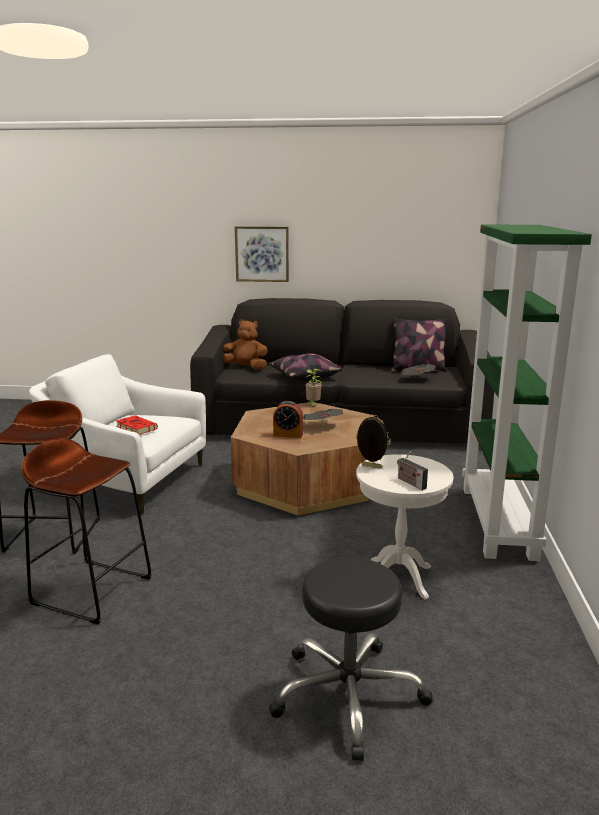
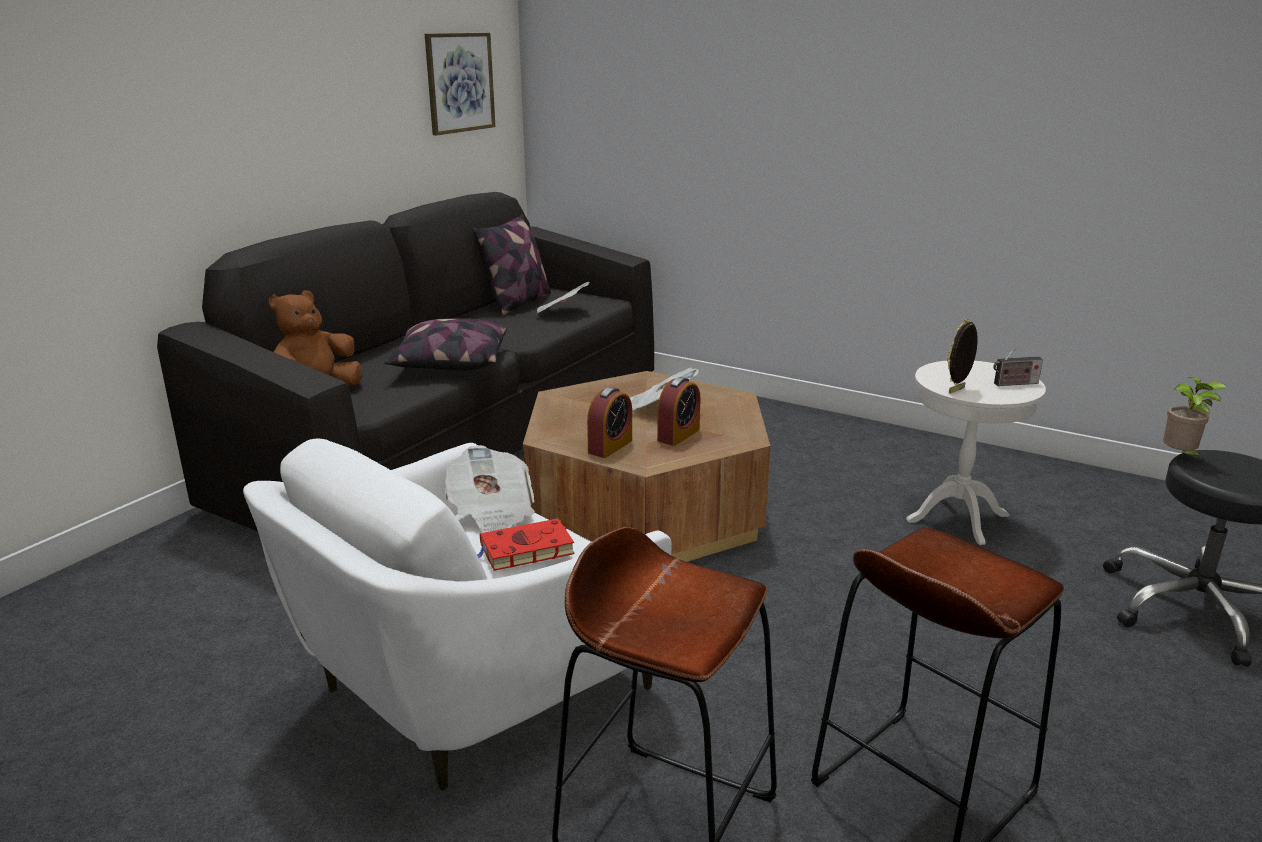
camera: 65 degrees left, 5 degrees up
(166, 417) = (491, 512): none -> newspaper
(258, 425) = (610, 446): none -> alarm clock
(262, 254) = (221, 148): picture -> picture (459, 82)
(313, 405) = (556, 394): potted plant -> potted plant (1180, 457)
(499, 522) = (848, 429): green bookcase -> none

